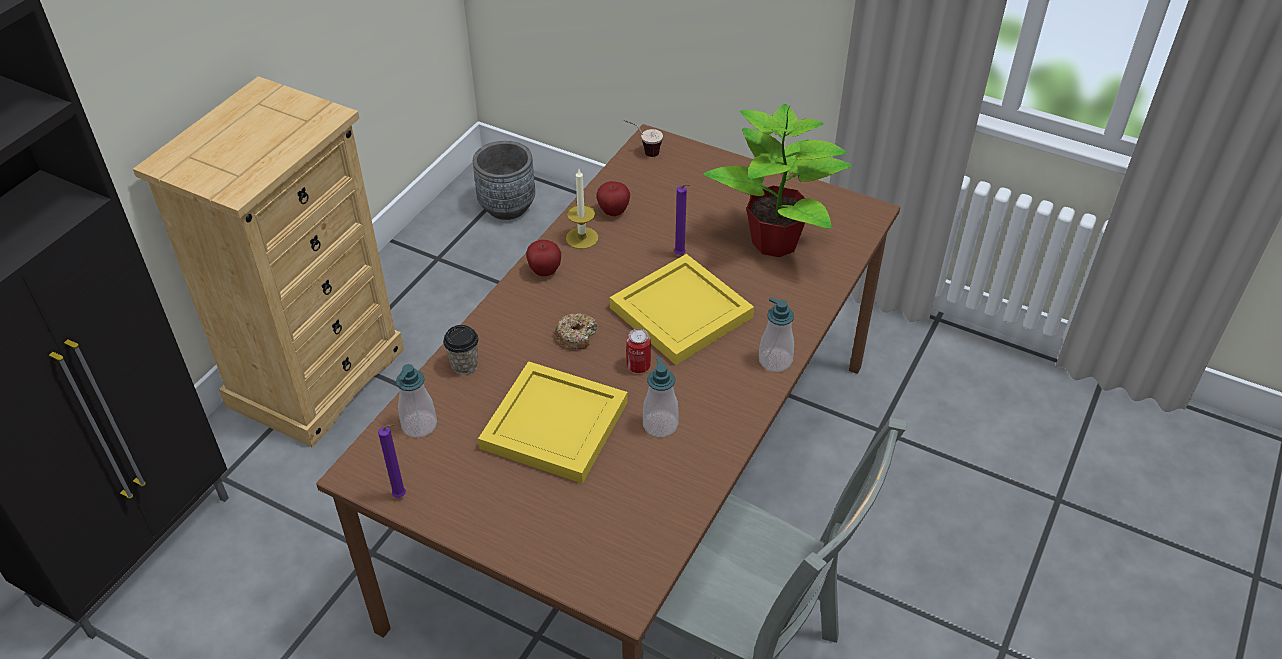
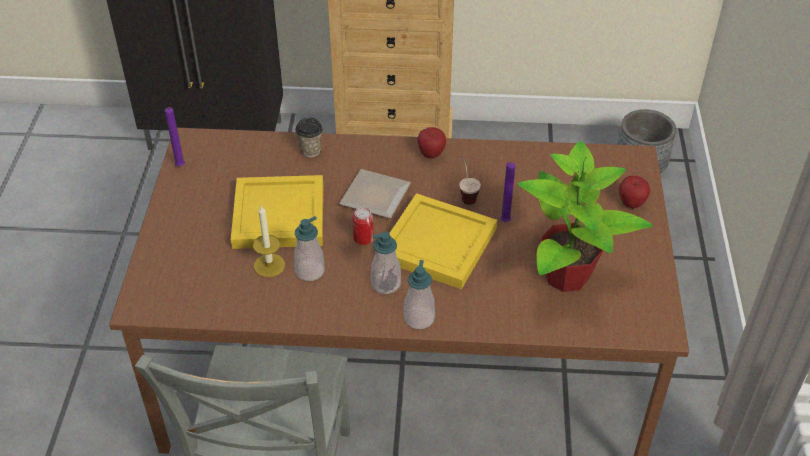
camera: 65 degrees right, 0 degrees up
(419, 425) = (244, 151): soap dispenser -> soap dispenser (386, 284)
(576, 335) = (374, 195): donut -> plate
(582, 238) = (483, 160): candle -> candle (269, 265)
(613, 212) = (527, 167): apple -> apple (631, 204)
(643, 152) = (617, 158): cup -> cup (466, 194)

